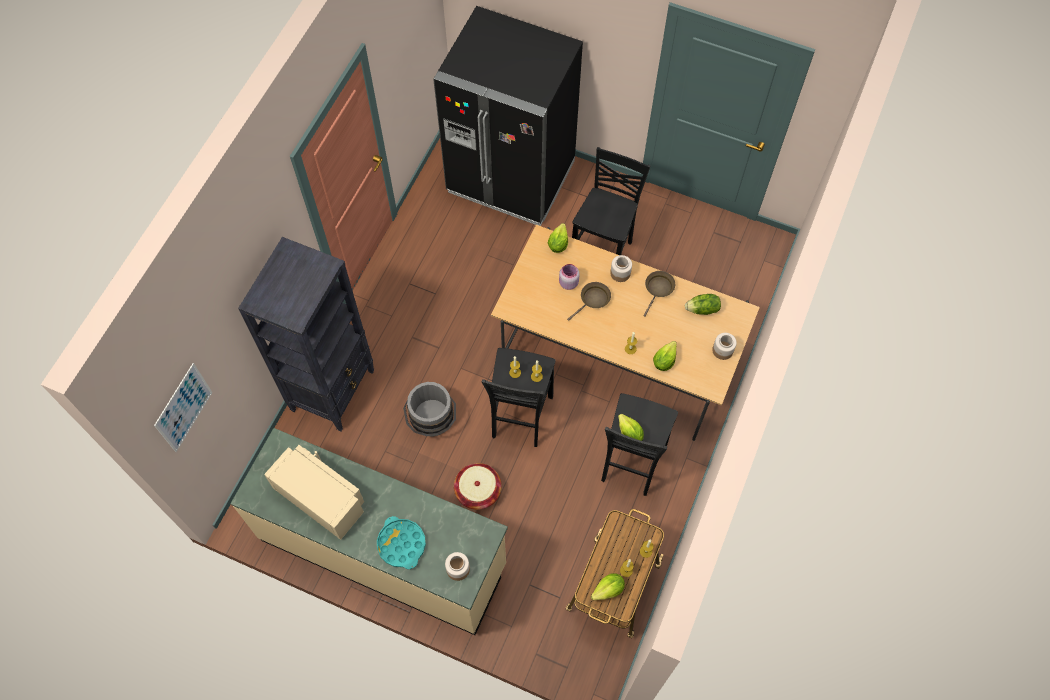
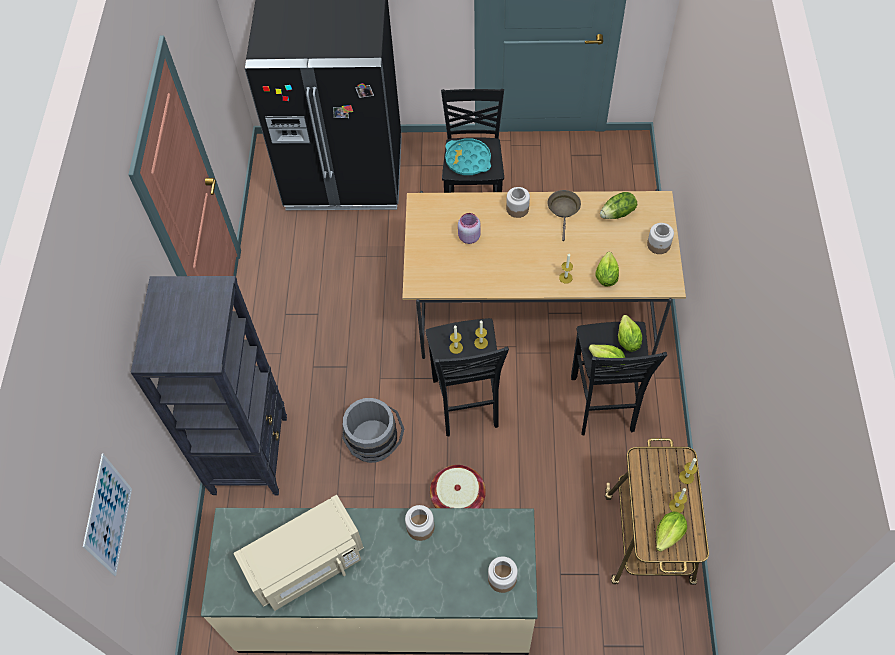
camera: 20 degrees left, 5 degrees down
(321, 497) = (307, 564): beige microwave -> beige microwave turned 135 degrees clockwise
(401, 544) = (425, 578): turquoise tray -> turquoise tray (468, 160)
(416, 505) = (420, 527): none -> jar
(558, 244) = (439, 203): lettuce -> lettuce (627, 341)
(593, 300) = (503, 244): brown frying pan -> none

